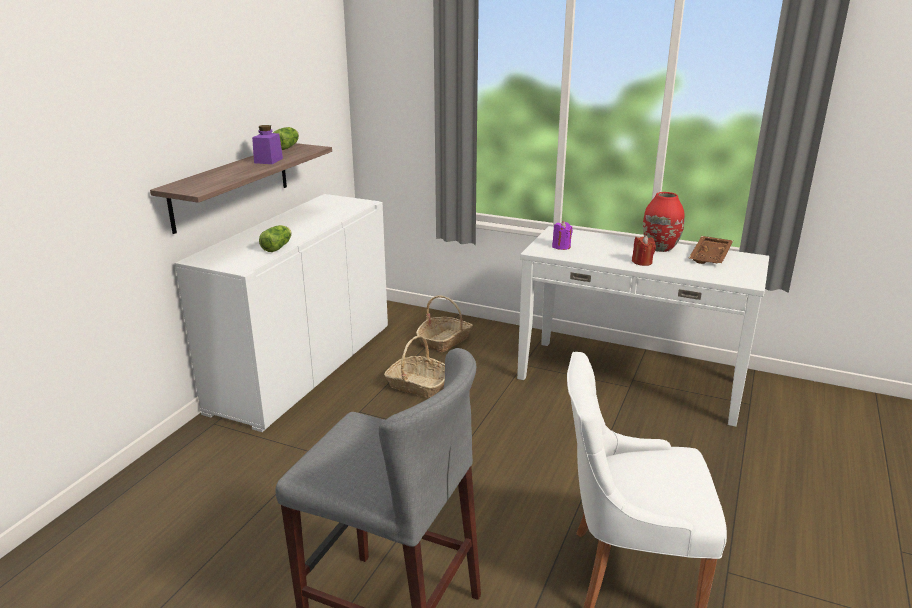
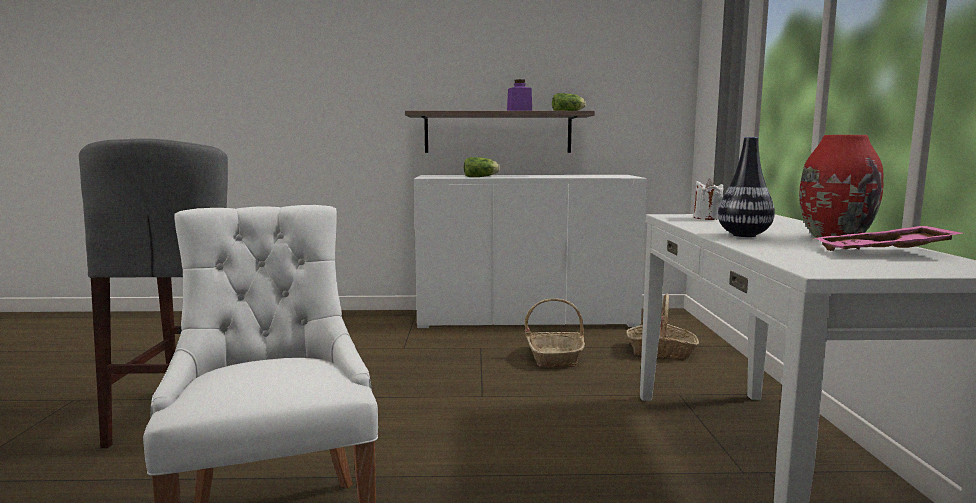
camera: 65 degrees right, 15 degrees down
(561, 246) = (707, 218): purple candle -> white candle
(642, 262) = (744, 235): red candle -> vase
(711, 257) = (884, 253): brown tray -> pink tray

